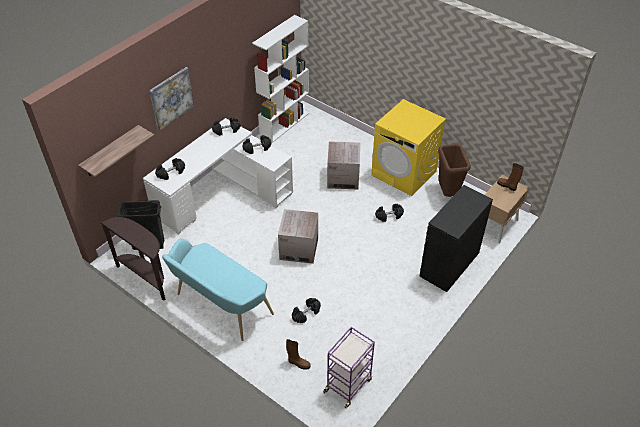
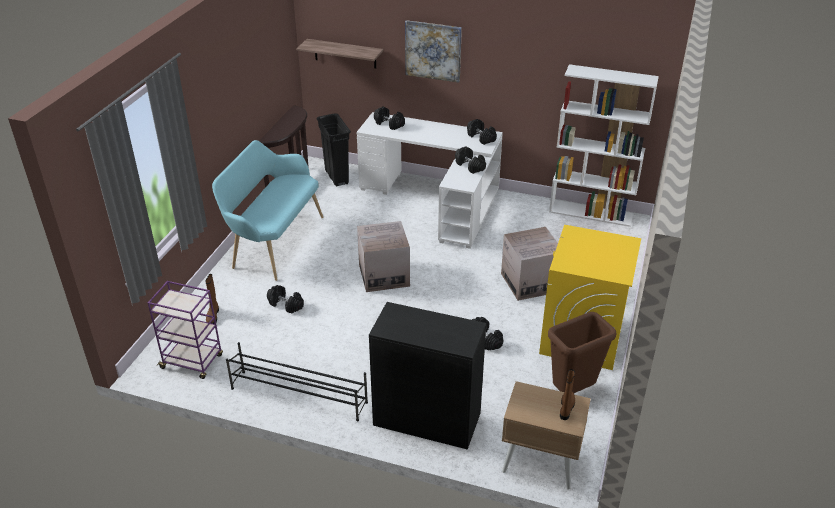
camera: 70 degrees right, 10 degrees down
(406, 325) = (298, 395): none -> black shoe rack

